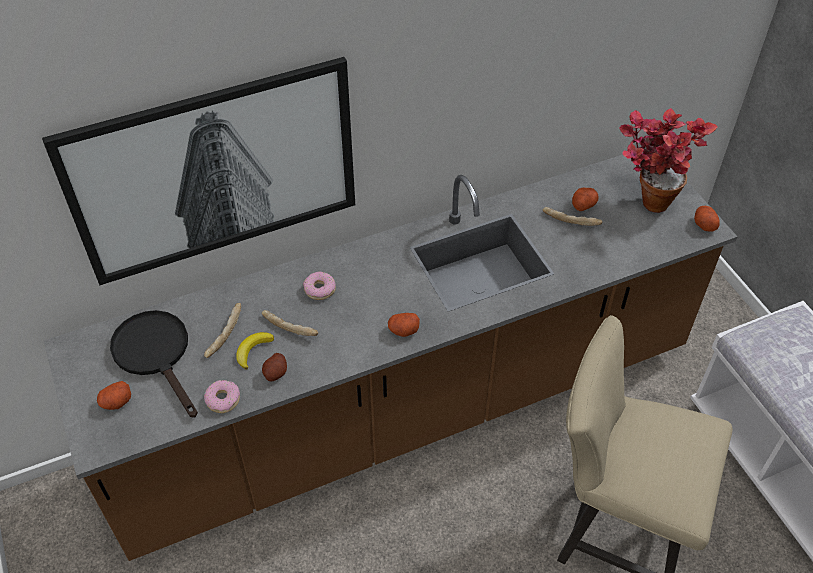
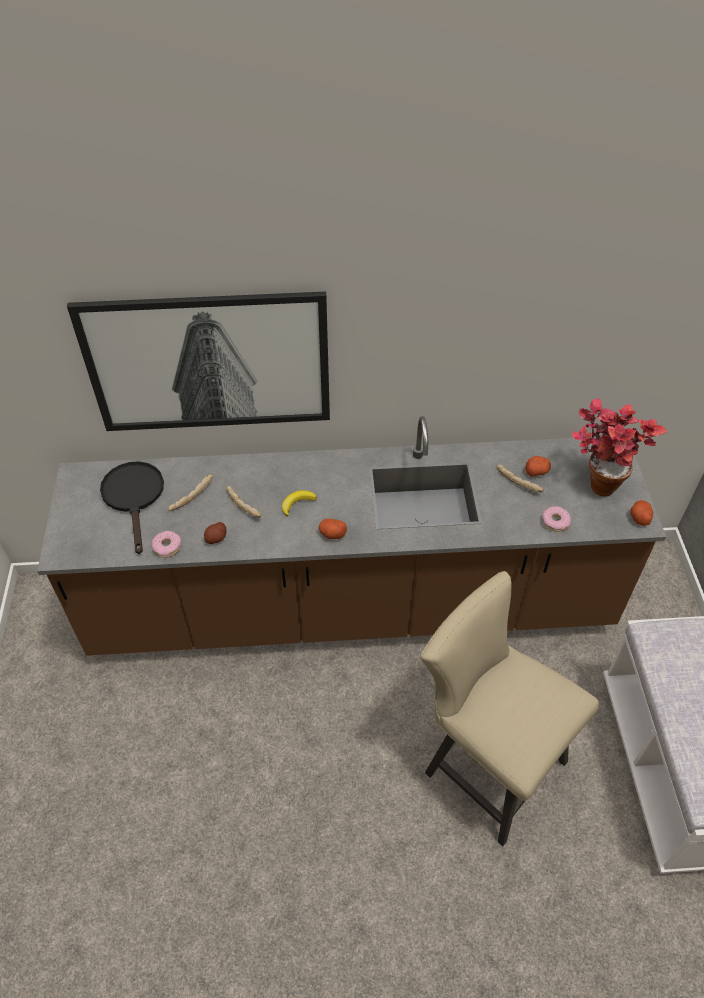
camera: 20 degrees right, 0 degrees up
(116, 402) = (89, 525): potato -> none
(253, 350) = (207, 515): banana -> banana (297, 503)
(320, 289) = (281, 481): donut -> donut (555, 522)

